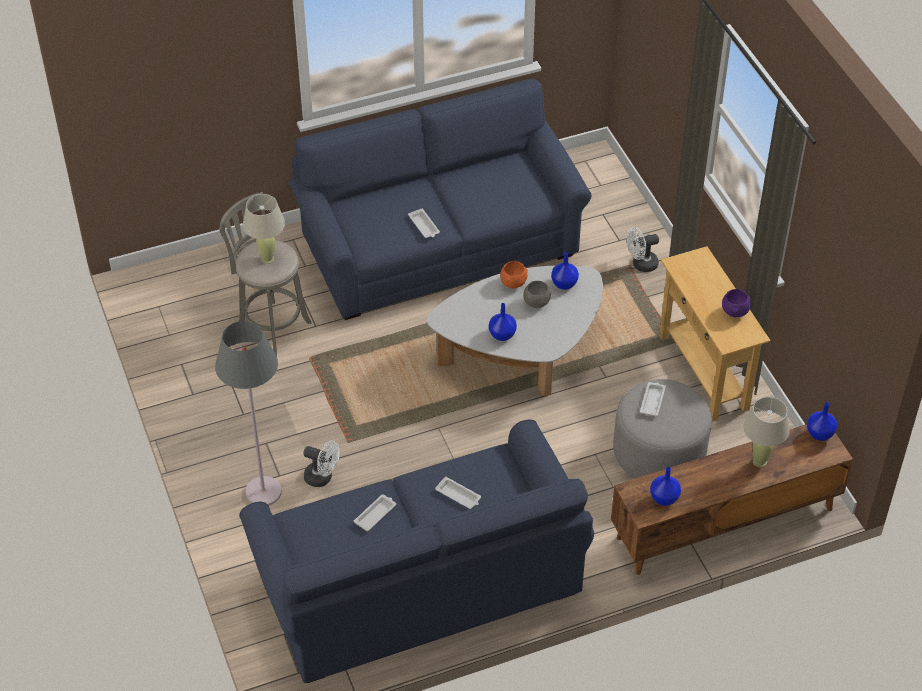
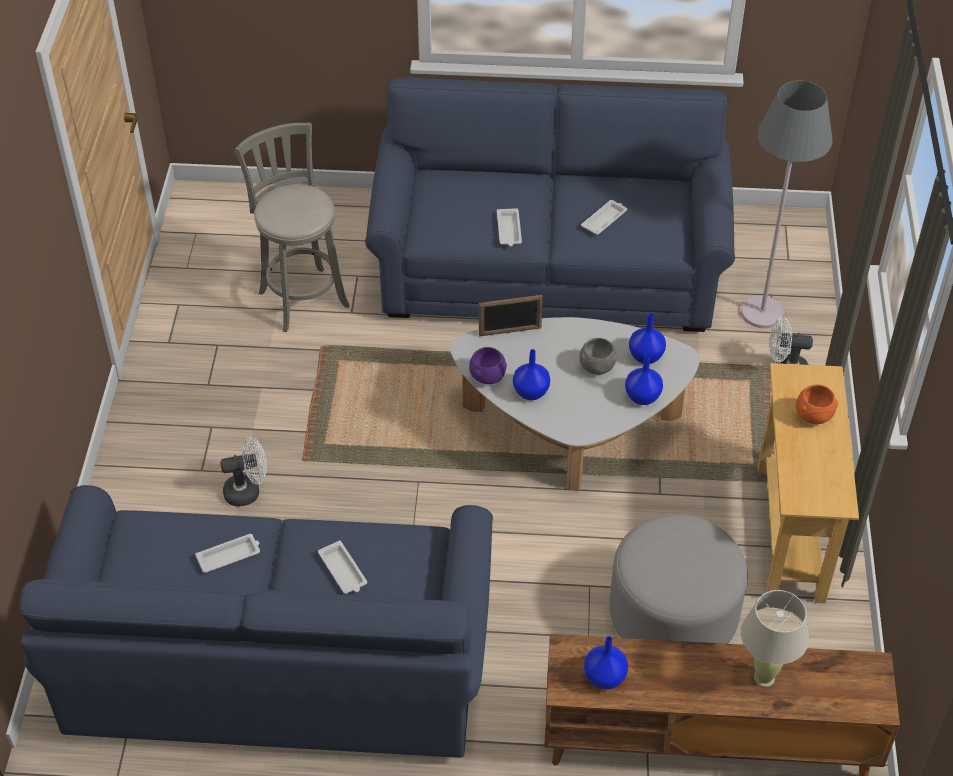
camera: 25 degrees right, 0 degrees up
(263, 492) = (171, 482): grey floor lamp -> grey floor lamp (761, 313)
(267, 259) = (294, 207): beige table lamp -> none
(322, 478) = (248, 491): white fan -> white fan turned 60 degrees counterclockwise
(462, 298) = (510, 331): none -> picture frame
(514, 283) = (583, 335): orange bowl -> orange bowl (814, 417)
(652, 400) = (673, 542): white tray -> white tray (604, 220)
(734, 313) = (829, 464): purple bowl -> purple bowl (487, 378)
(819, 433) = (870, 671): blue vase -> blue vase (642, 396)

